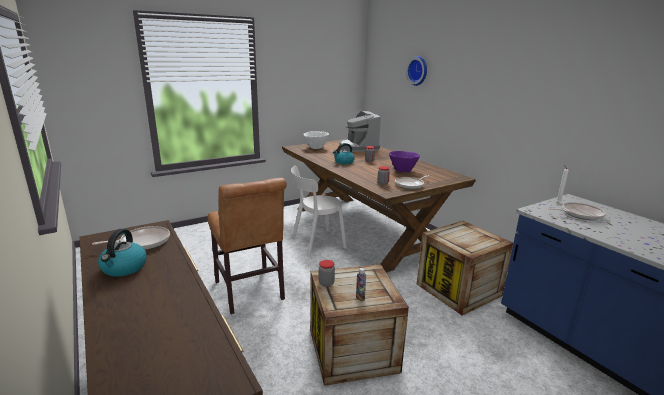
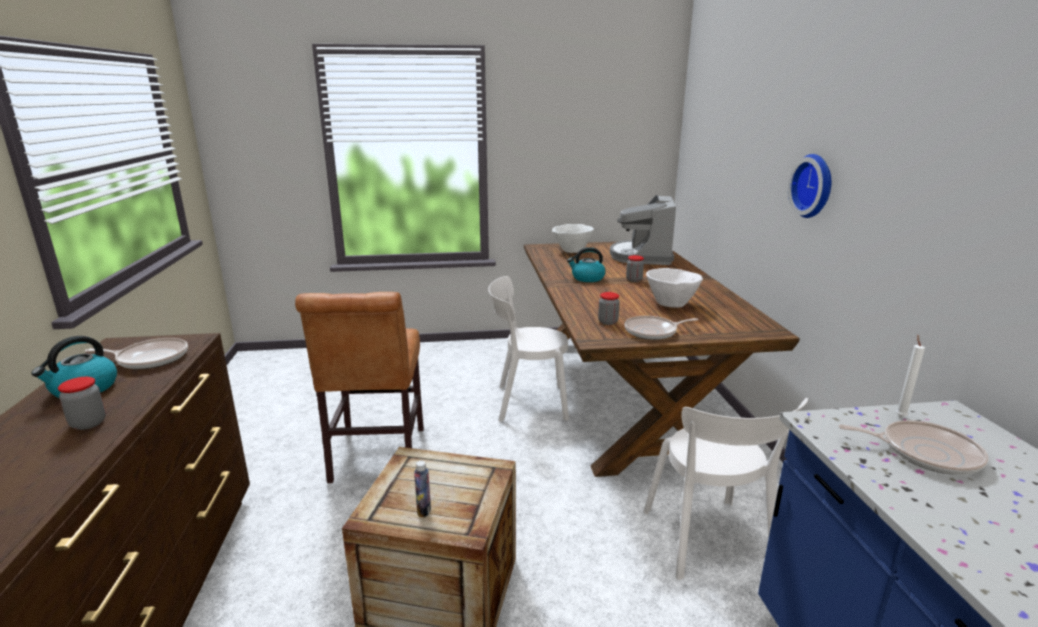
camera: 25 degrees right, 0 degrees up
(326, 283) = (400, 472): jar -> jar (88, 423)
(402, 170) = (671, 304): purple bowl -> white bowl
(418, 70) = (745, 127): wall clock -> wall clock (814, 186)
(458, 290) = (709, 542): crate -> white chair

